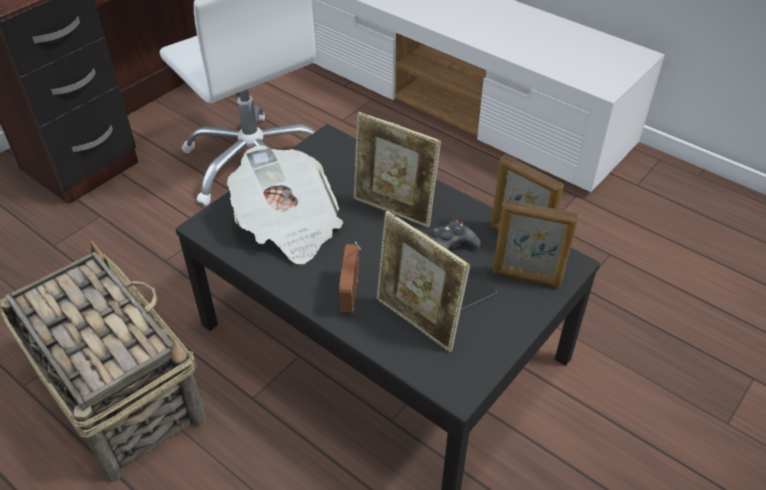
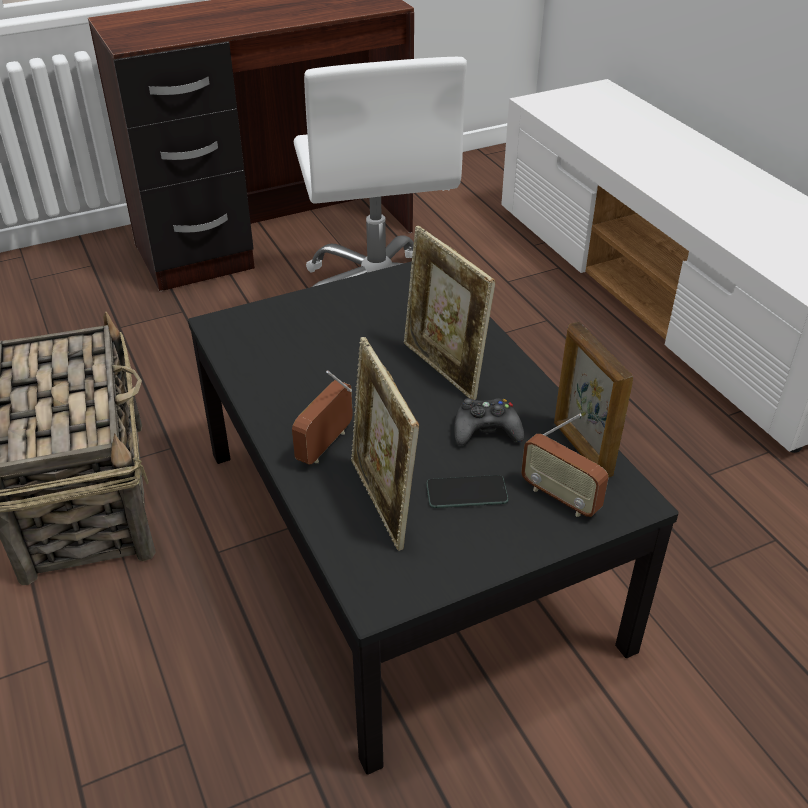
camera: 25 degrees right, 5 degrees down
(288, 226) = (309, 351): newspaper -> none
(526, 278) = (560, 498): picture frame -> radio

